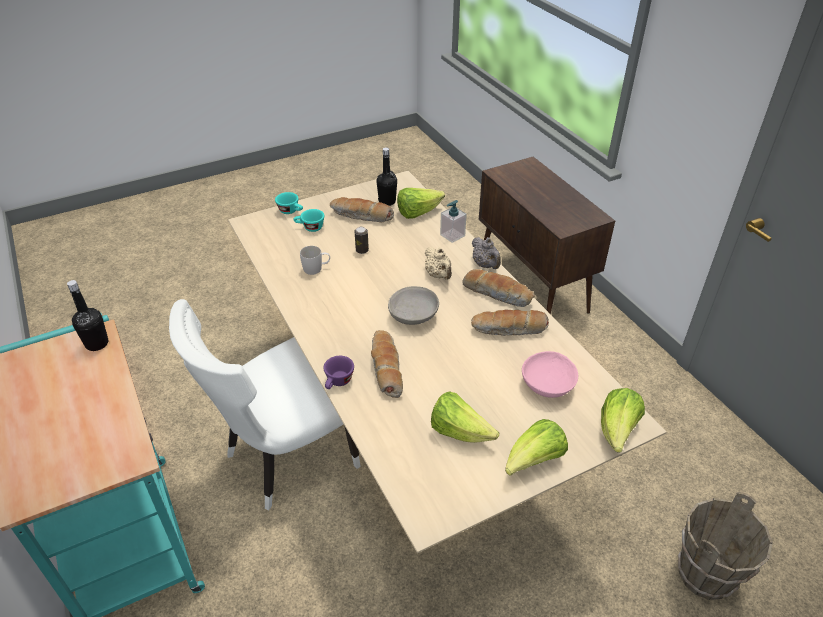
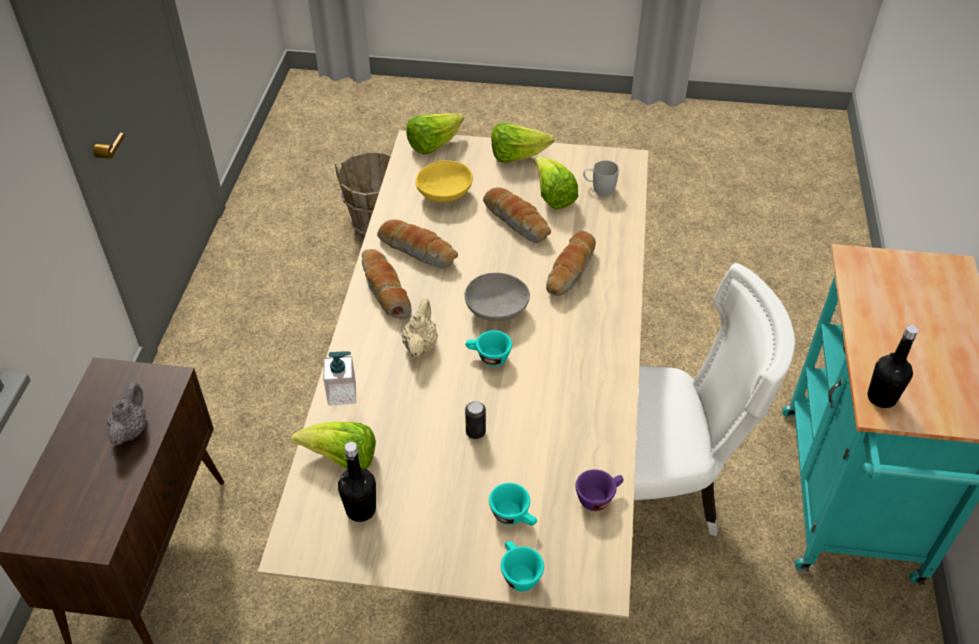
camera: 145 degrees left, 5 degrees up
(316, 268) = (555, 432): white mug -> white mug (599, 188)
(338, 382) = (626, 280): purple cup -> purple cup (598, 497)
(361, 216) = (423, 499): bread -> bread (517, 222)
(390, 287) = (488, 357): none -> turquoise cup
(485, 265) = (355, 330): grey teapot -> grey teapot (131, 430)
(546, 385) = (445, 194): pink bowl -> yellow bowl

